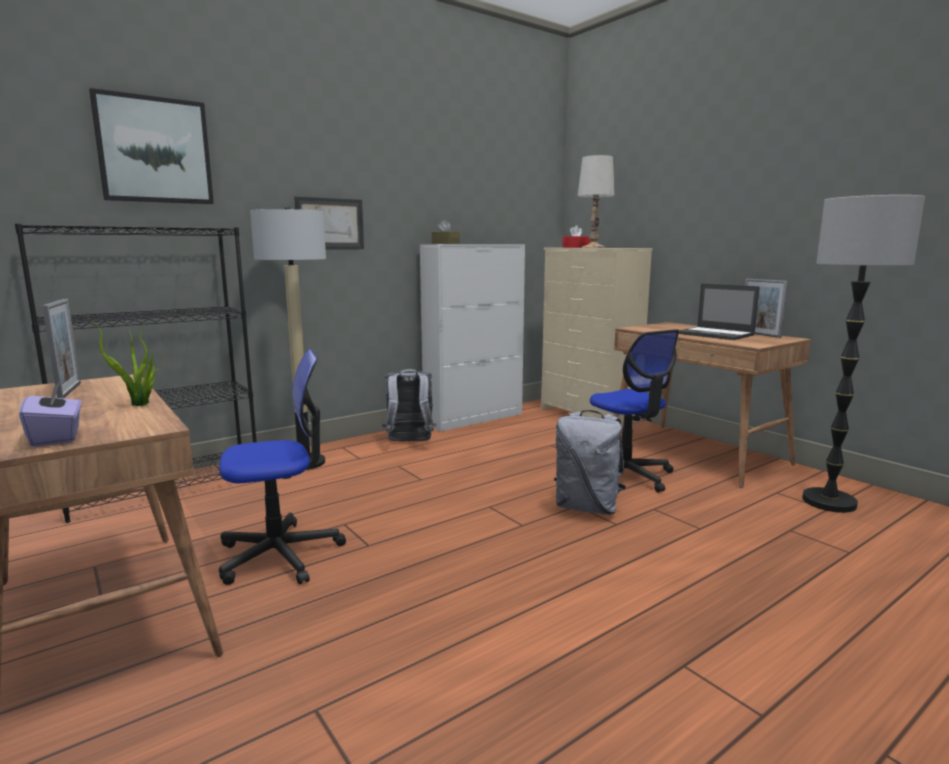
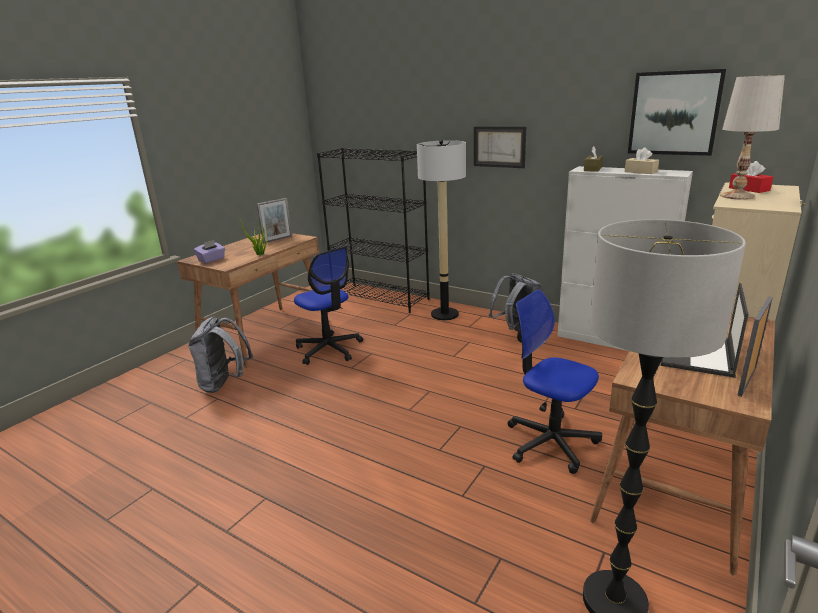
camera: 70 degrees right, 10 degrees up
(154, 150) = (397, 102): picture -> picture (674, 113)
(485, 243) = (640, 172): none -> beige tissue box
(587, 507) = (460, 431): grey backpack -> grey backpack (224, 384)
(626, 475) = (550, 442): office chair -> office chair turned 90 degrees clockwise

